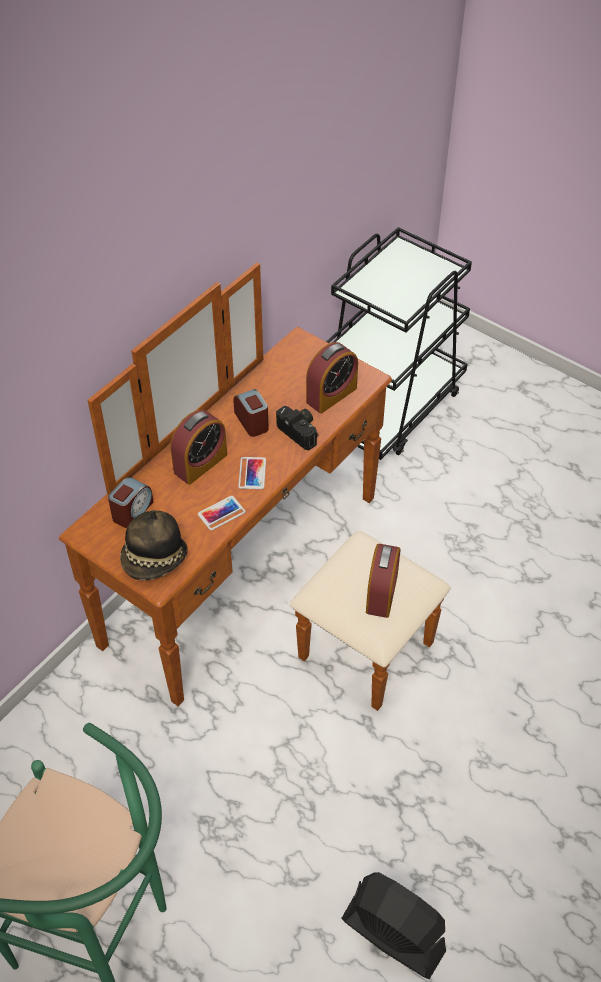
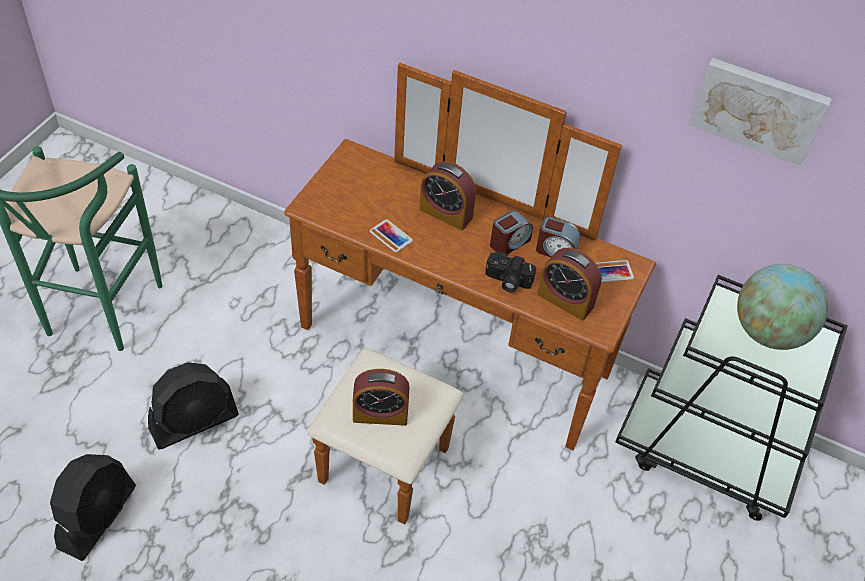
camera: 75 degrees right, 0 degrees up
(132, 511) = (380, 177): alarm clock -> alarm clock (556, 251)
(155, 560) = (330, 200): hat -> none
(252, 473) = (444, 251): phone -> phone (611, 271)
(285, 826) = (194, 422): none -> black fan
(300, 432) = (507, 281): camera -> camera turned 75 degrees clockwise
(311, 138) = (758, 108): none -> picture
(390, 275) = (768, 332): none -> globe

